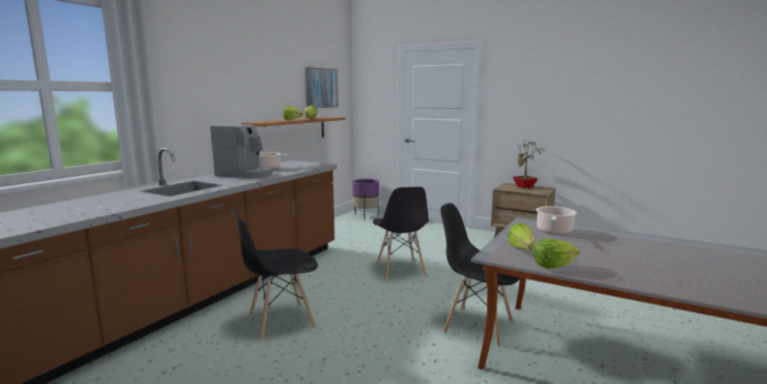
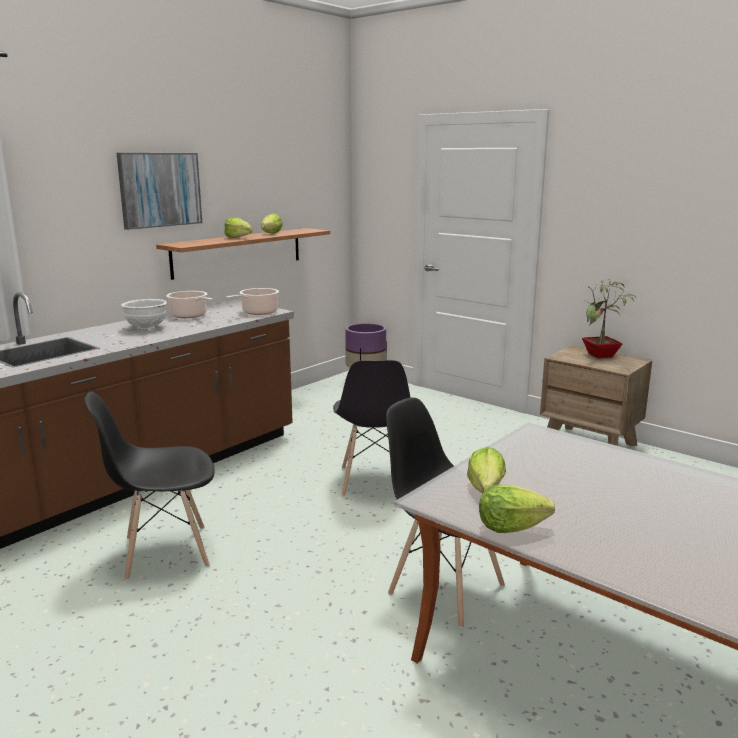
camera: 10 degrees right, 5 degrees up
(245, 174) = (146, 328): coffee machine -> white bowl
(321, 88) = (294, 184): picture -> picture (160, 189)
(554, 231) = (566, 456): cooking pot -> cooking pot (258, 312)

